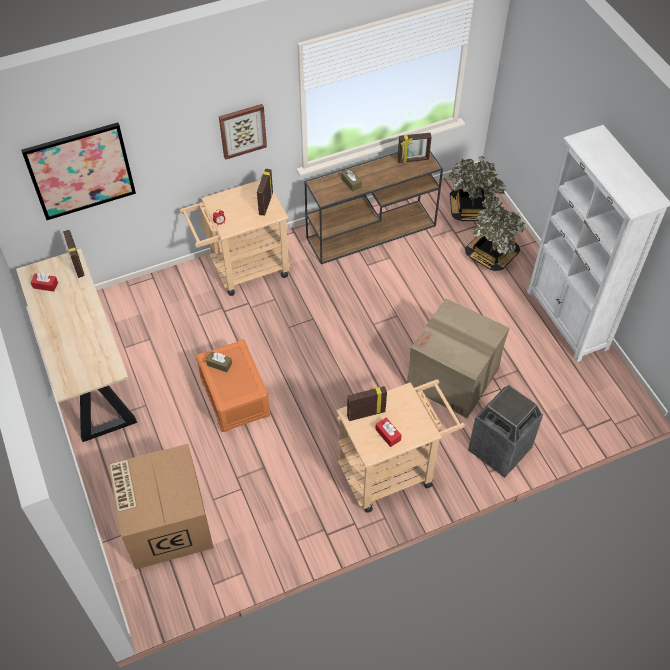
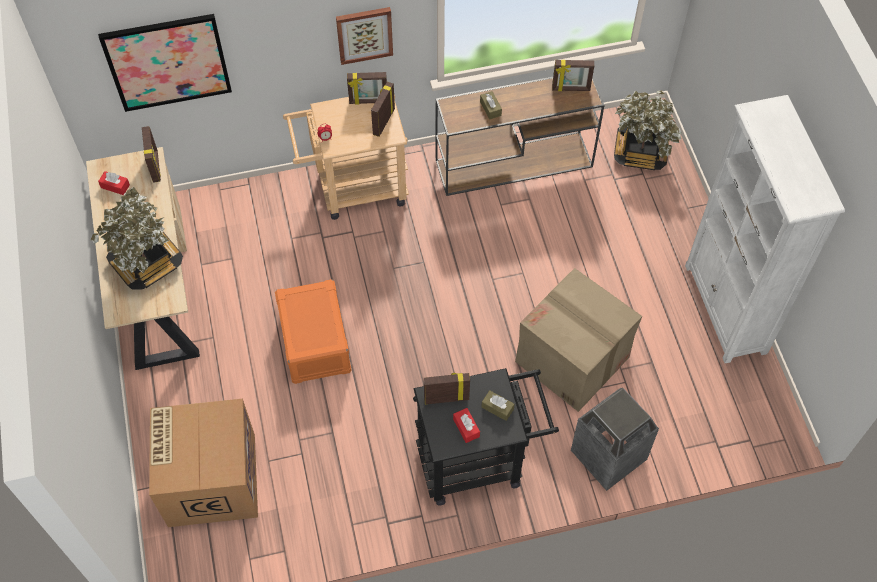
camera: 10 degrees right, 5 degrees up
(219, 364) = (299, 306): brown tissue box -> brown tissue box (497, 408)
(249, 190) = (368, 101): none -> picture frame
(393, 470) = (479, 460): beige cart -> black cart
(491, 255) = (651, 213): potted plant -> potted plant (146, 263)

